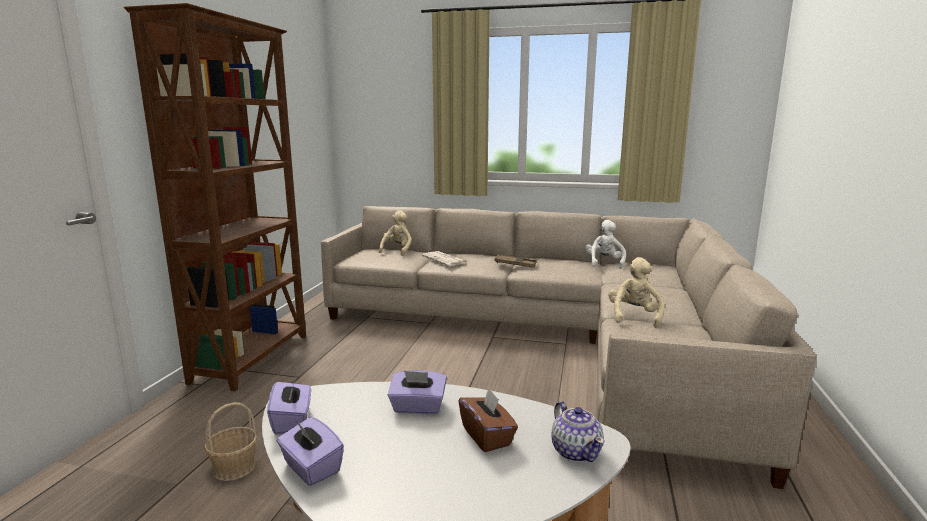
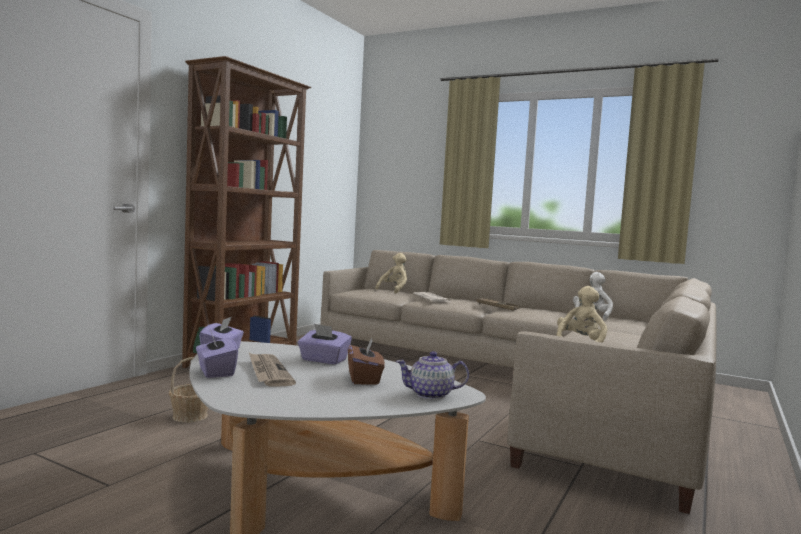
camera: 15 degrees right, 10 degrees down
(374, 451) = (268, 372): none -> newspaper
(576, 451) = (431, 395): teapot -> teapot turned 90 degrees clockwise

